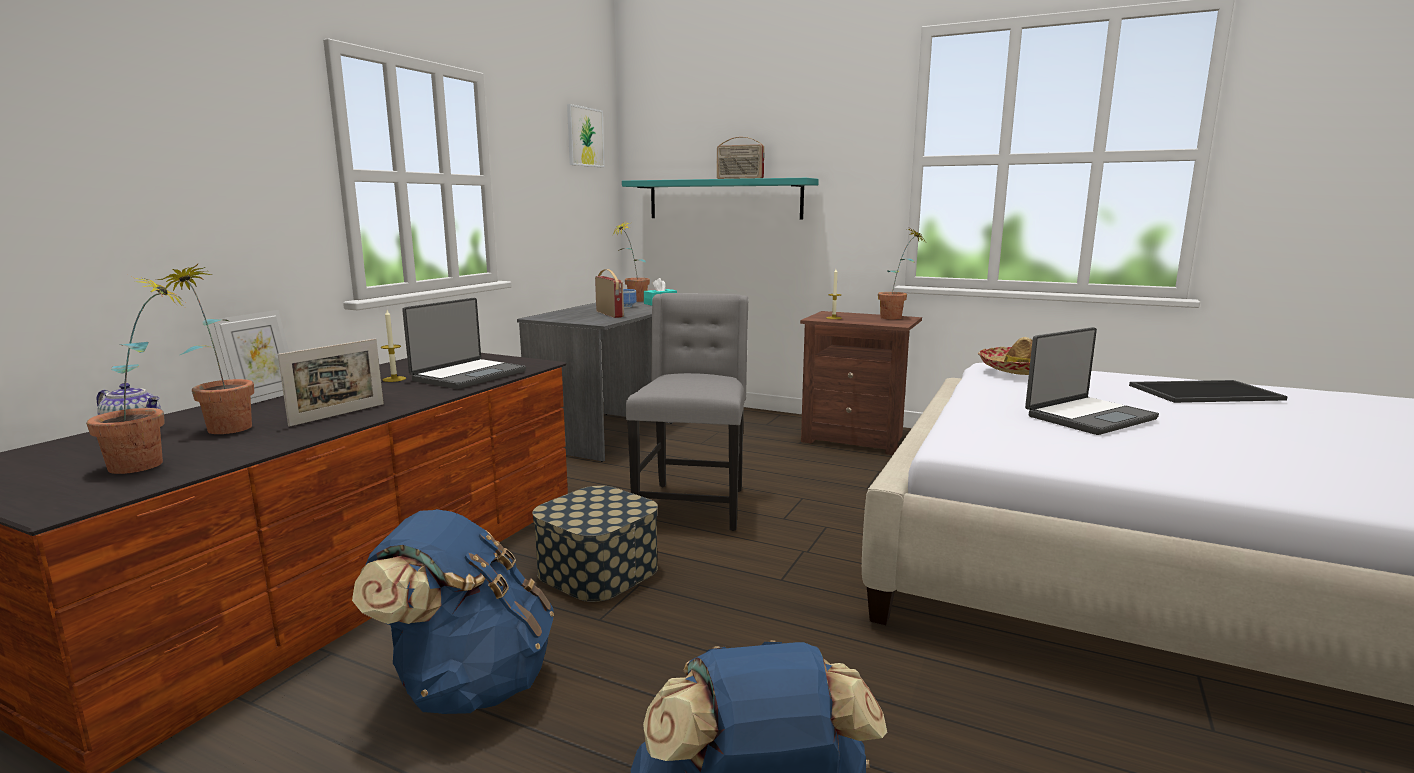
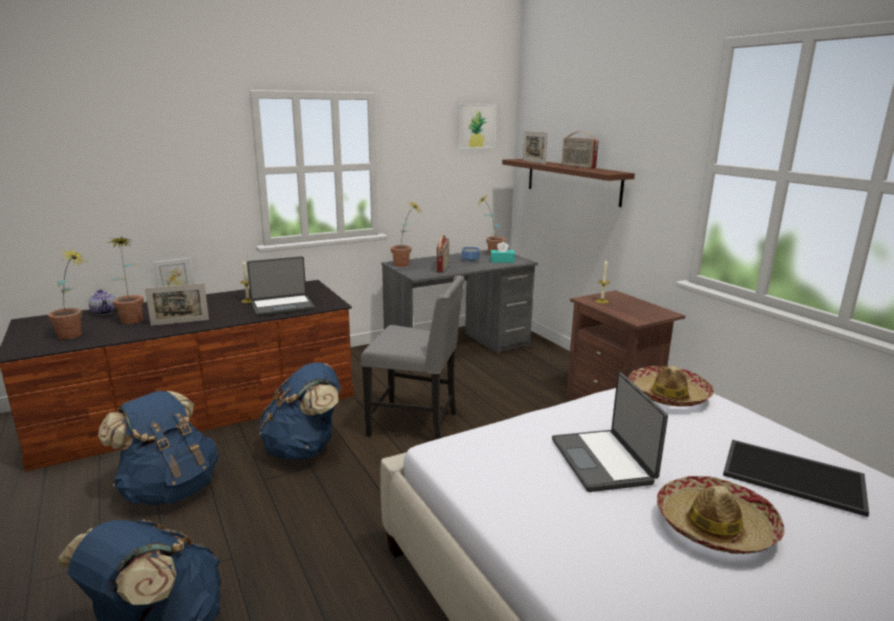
camera: 35 degrees right, 5 degrees up
(598, 570) = (304, 449): storage box -> blue backpack
(672, 179) = (534, 162): none -> picture frame
(693, 505) = (415, 424): grey chair -> grey chair turned 60 degrees clockwise
(724, 199) = (572, 181): turquoise shelf -> brown shelf
(897, 317) = (659, 311): potted plant -> potted plant (405, 265)
(1088, 417) = (603, 461): laptop -> laptop turned 75 degrees clockwise
(1243, 428) = (715, 526): none -> hat

